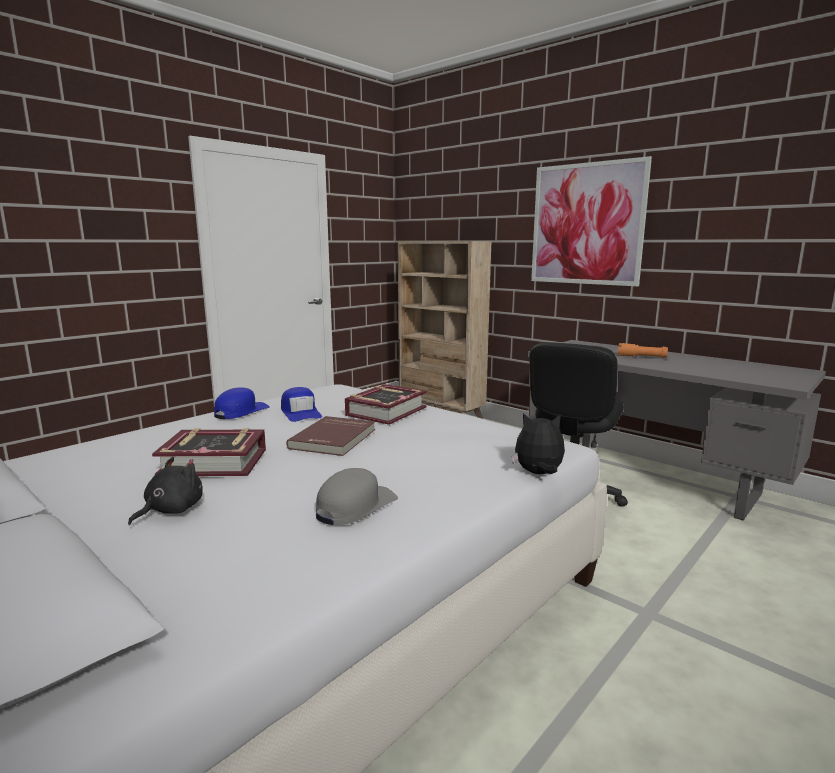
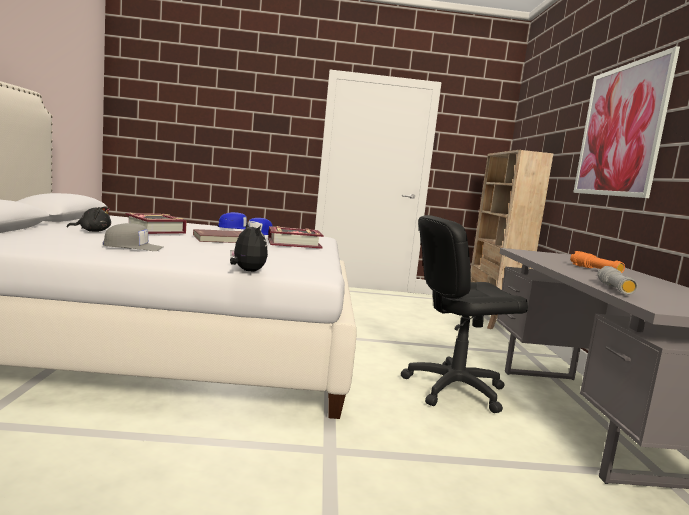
camera: 45 degrees right, 5 degrees down
(723, 375) = (615, 289): none -> grey flashlight

